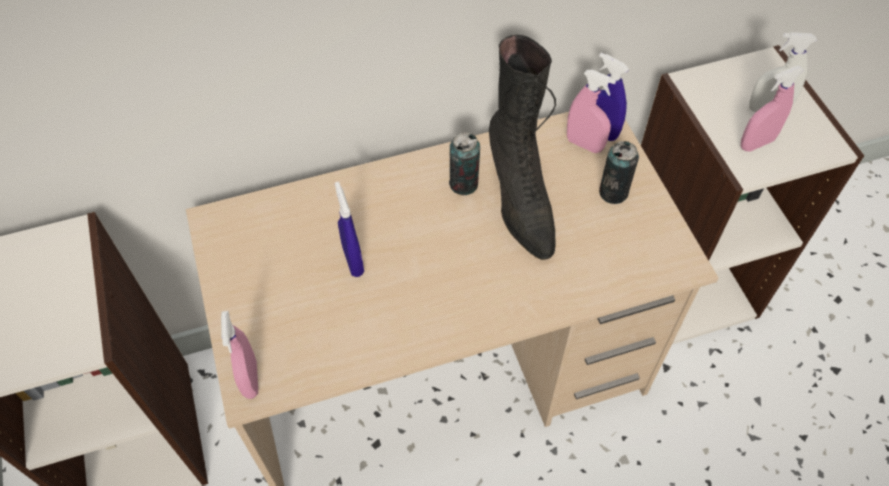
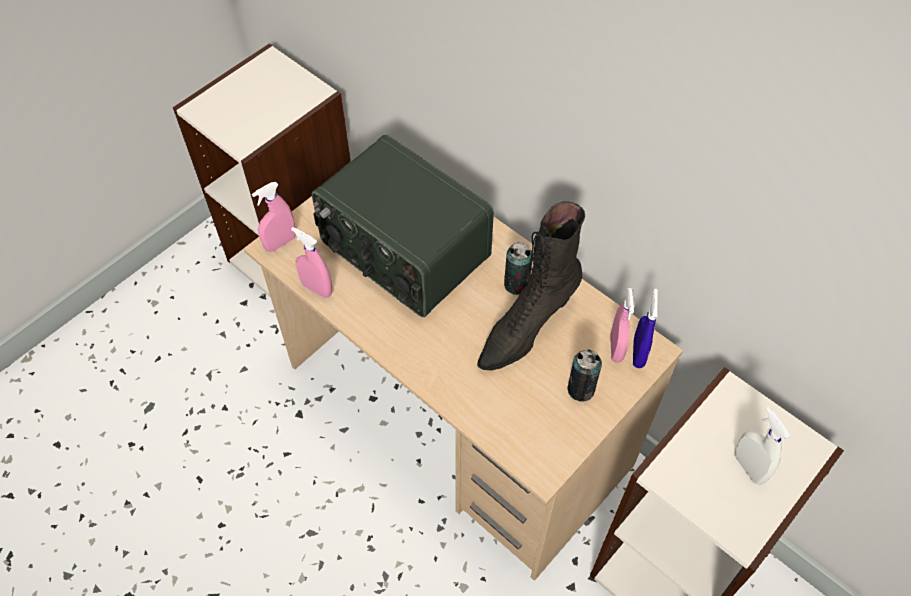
camera: 60 degrees right, 0 degrees up
(353, 261) = (403, 251): blue spray bottle -> radio
(756, 143) = (699, 472): pink spray bottle -> pink spray bottle (317, 288)

